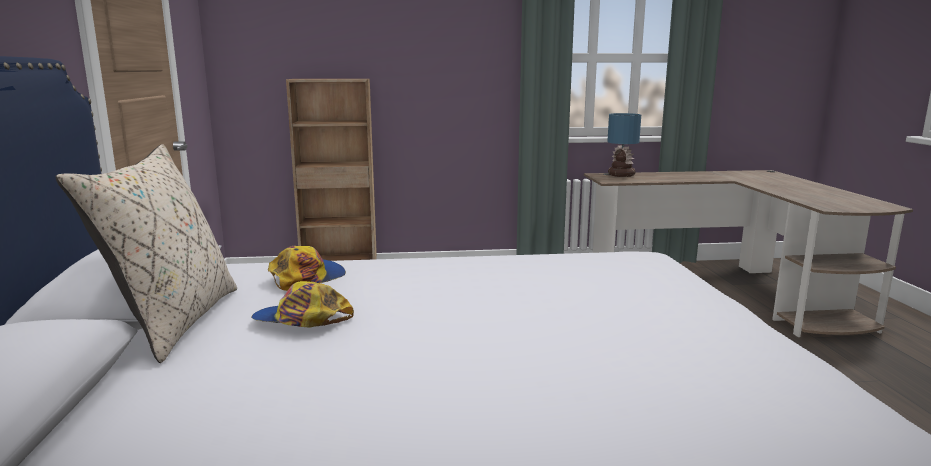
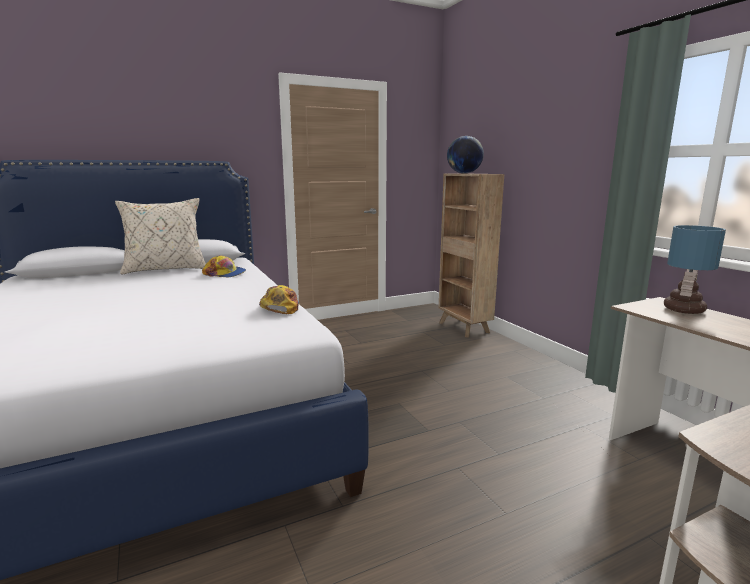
camera: 70 degrees right, 0 degrees up
(301, 321) = (163, 281): cap -> cap (280, 307)
(313, 78) = (464, 173): none -> globe

